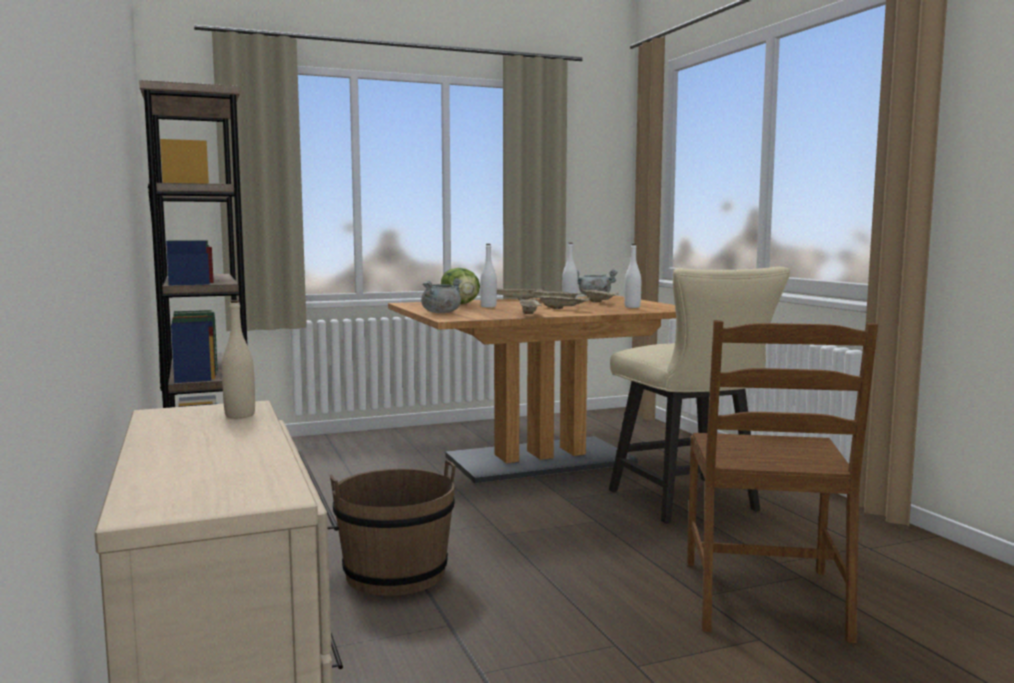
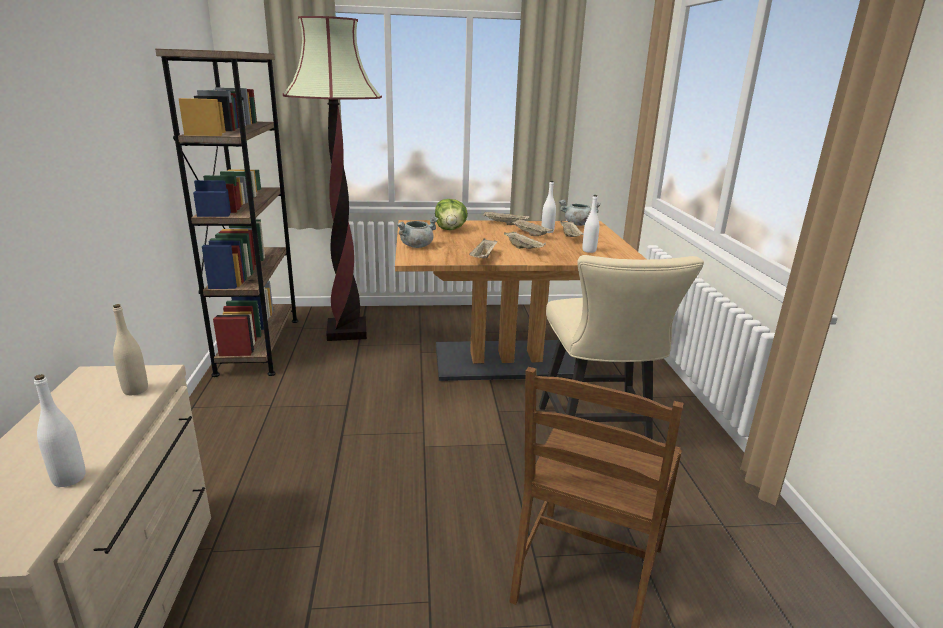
camera: 15 degrees right, 15 degrees up
(321, 456) = (347, 331): none -> floor lamp
(395, 574) = (318, 477): brown bucket -> none
(488, 306) = (467, 236): white bottle -> white bottle (69, 478)

